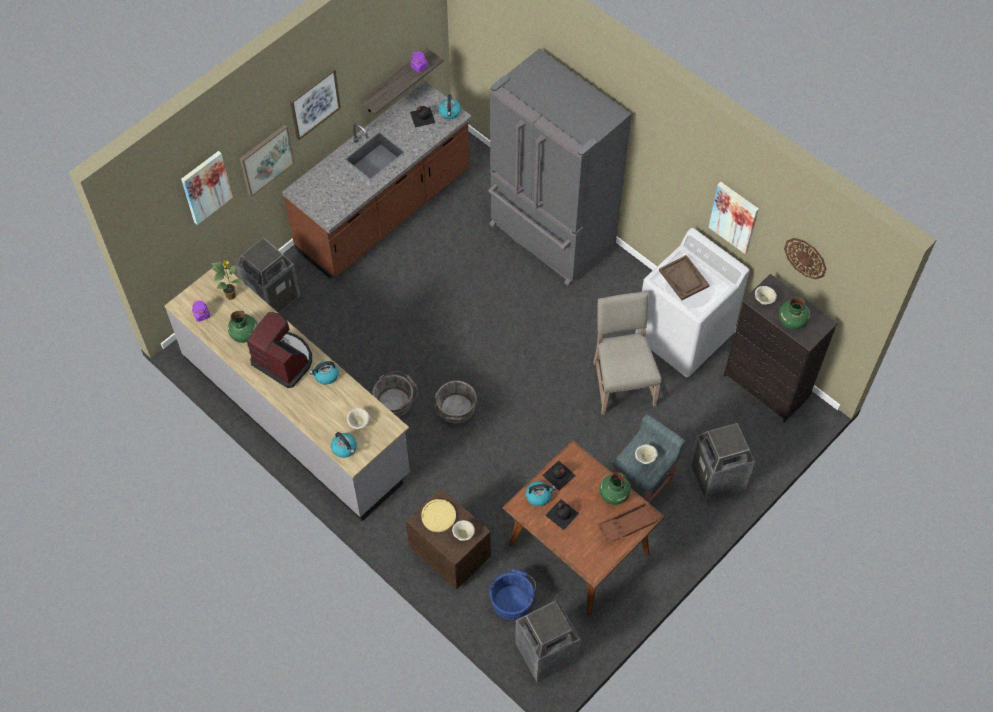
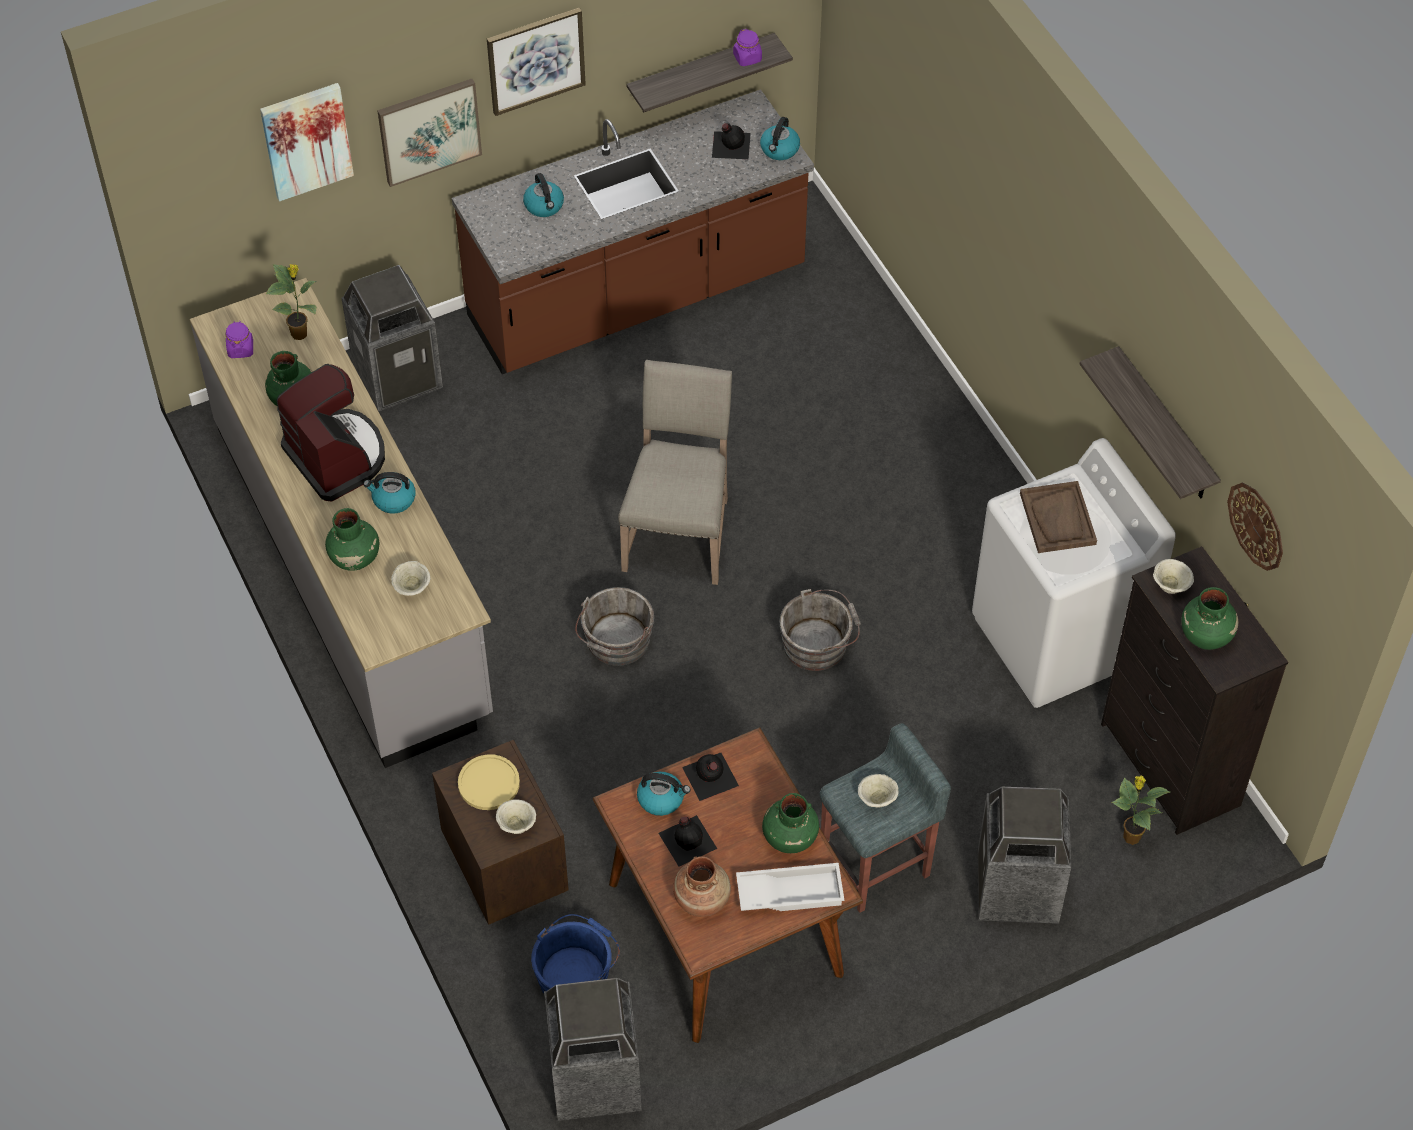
camera: 20 degrees right, 5 degrees down
(320, 415) = (355, 557): none -> green vase
(344, 448) = (371, 620): kettle -> kettle (544, 206)
(396, 402) = (524, 598): grey bucket -> grey bucket (818, 644)
(550, 237) = (896, 412): grey fridge -> none
(583, 543) = (702, 899): none -> brown vase
(621, 382) = (917, 680): beige chair -> beige chair (679, 532)
(626, 524) = (790, 891): brown tray -> white tray
(734, 217) = (1165, 428): picture -> shelf
(762, 431) = (1130, 836): none -> potted plant

